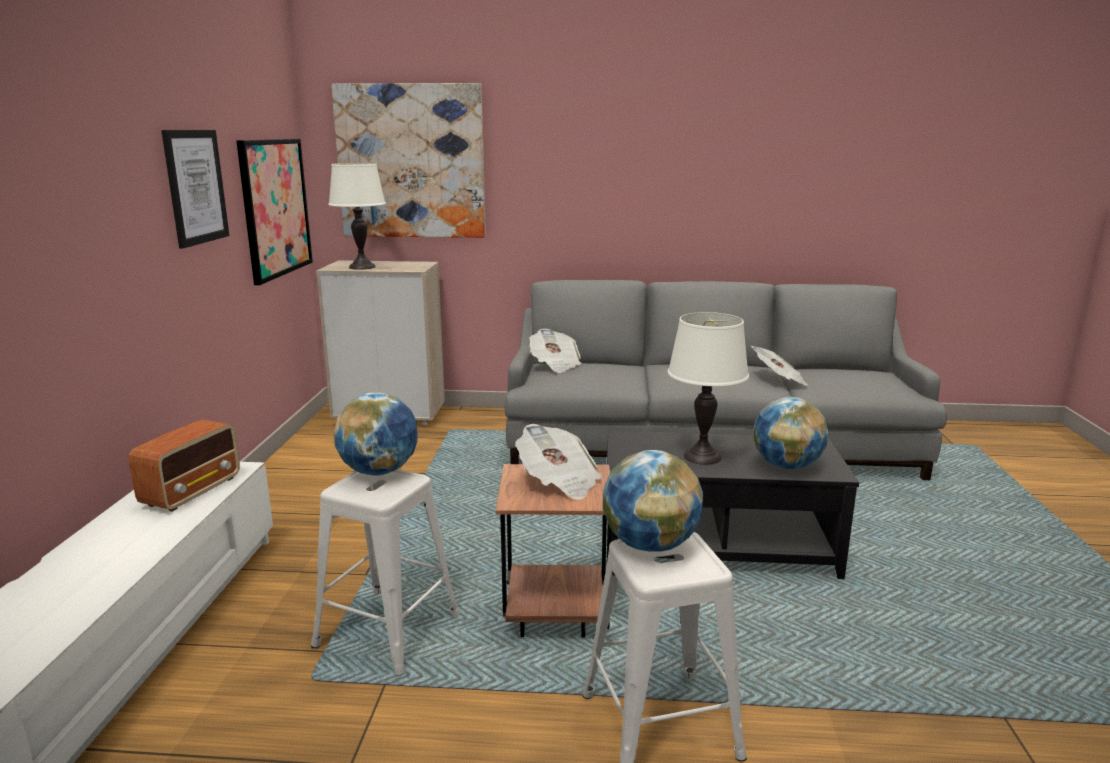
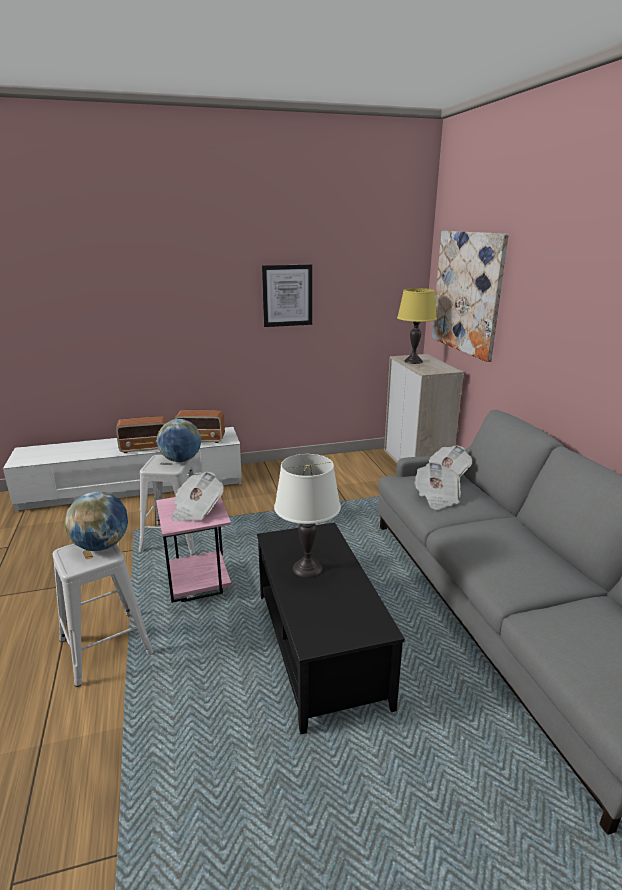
camera: 70 degrees right, 5 degrees up
(139, 551) = (145, 448): none -> radio
(275, 207) = (376, 312): picture -> none
(362, 267) = (413, 361): white table lamp -> yellow table lamp
(554, 619) = (198, 588): brown side table -> pink side table
(779, 380) = (542, 593): newspaper -> newspaper (436, 497)
(786, 465) = (313, 613): globe -> none

